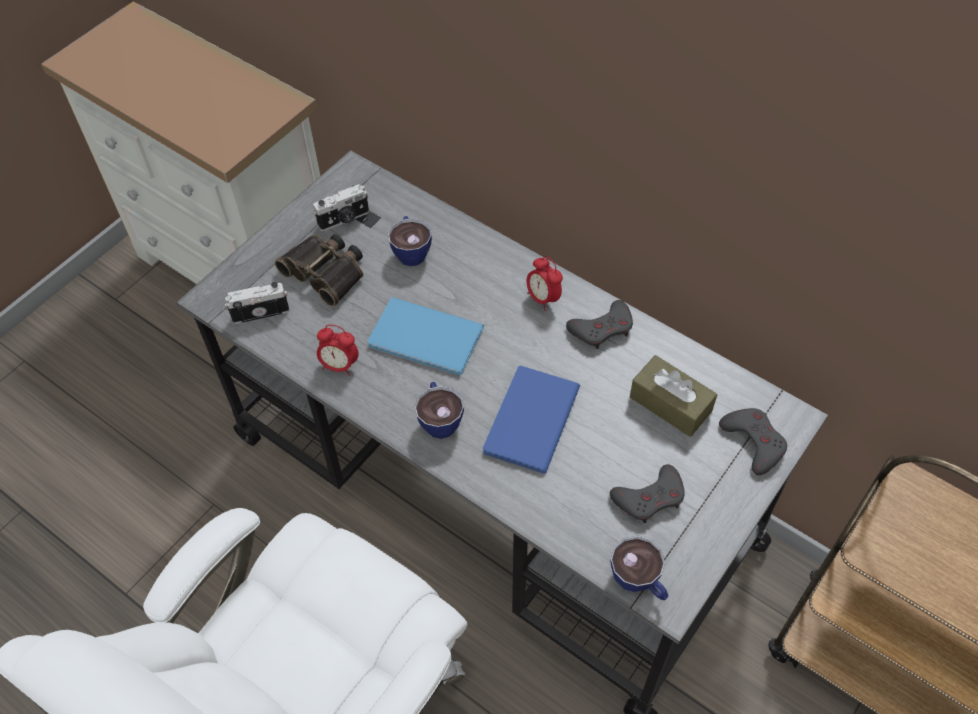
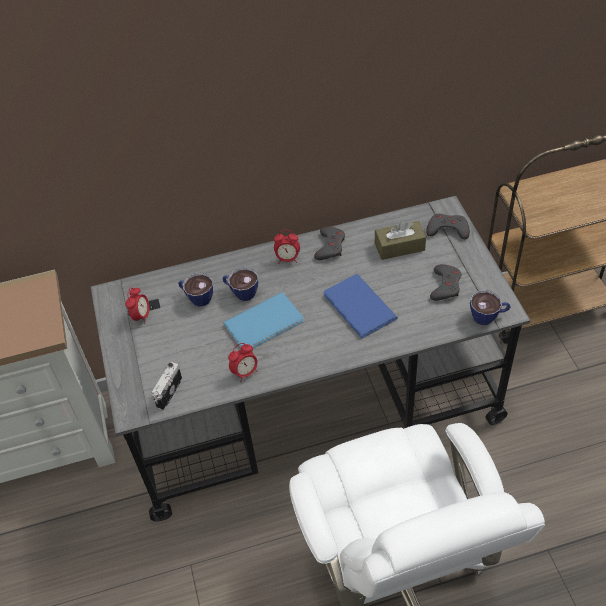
camera: 50 degrees left, 5 degrees down
(326, 272) = (171, 344): binoculars -> none
(344, 219) = (141, 316): camera -> alarm clock
(439, 419) = (323, 345): cup -> cup (241, 292)

